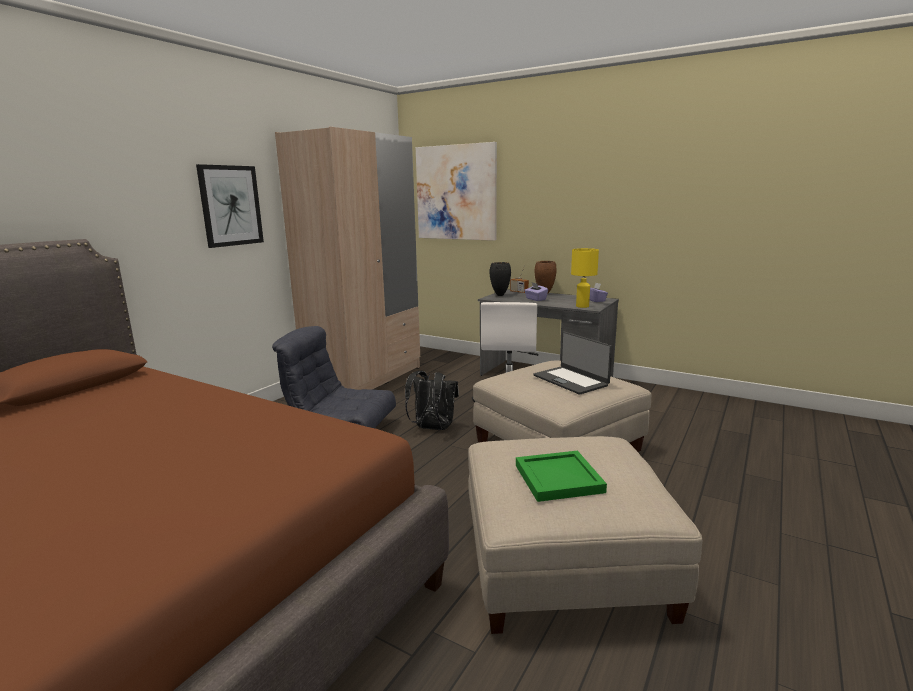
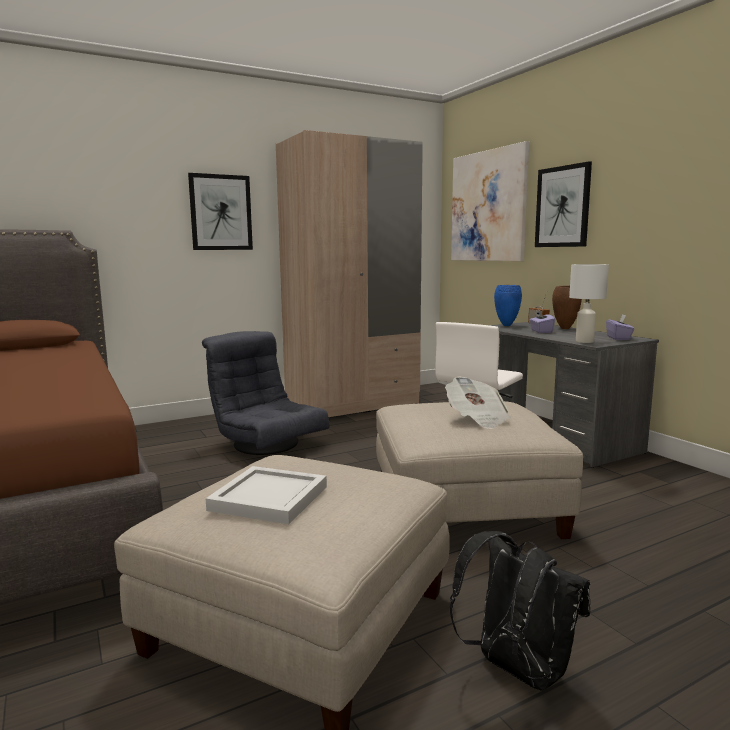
camera: 30 degrees right, 5 degrees down
(432, 428) = (353, 458): black backpack -> black backpack (516, 670)
(499, 295) = (506, 325): black vase -> blue vase
(532, 198) = (562, 207): none -> picture
(558, 479) = (267, 498): green tray -> white tray
(571, 380) = (477, 419): laptop -> newspaper
(582, 306) = (584, 341): yellow table lamp -> white table lamp

